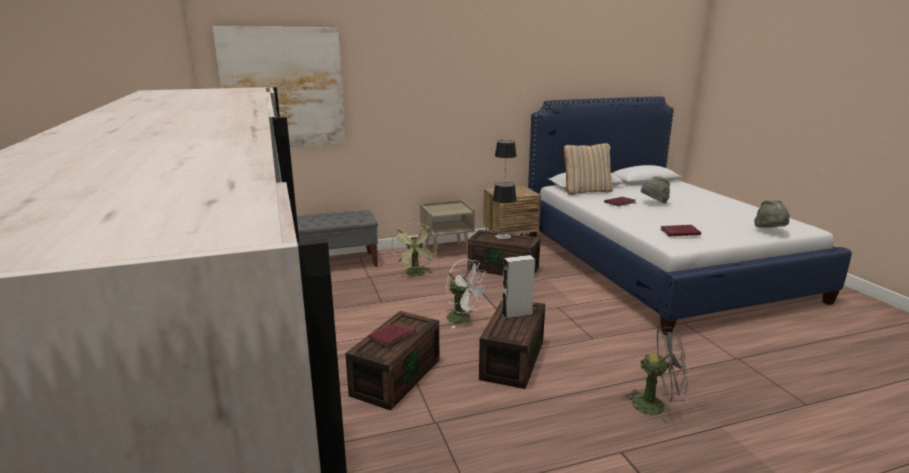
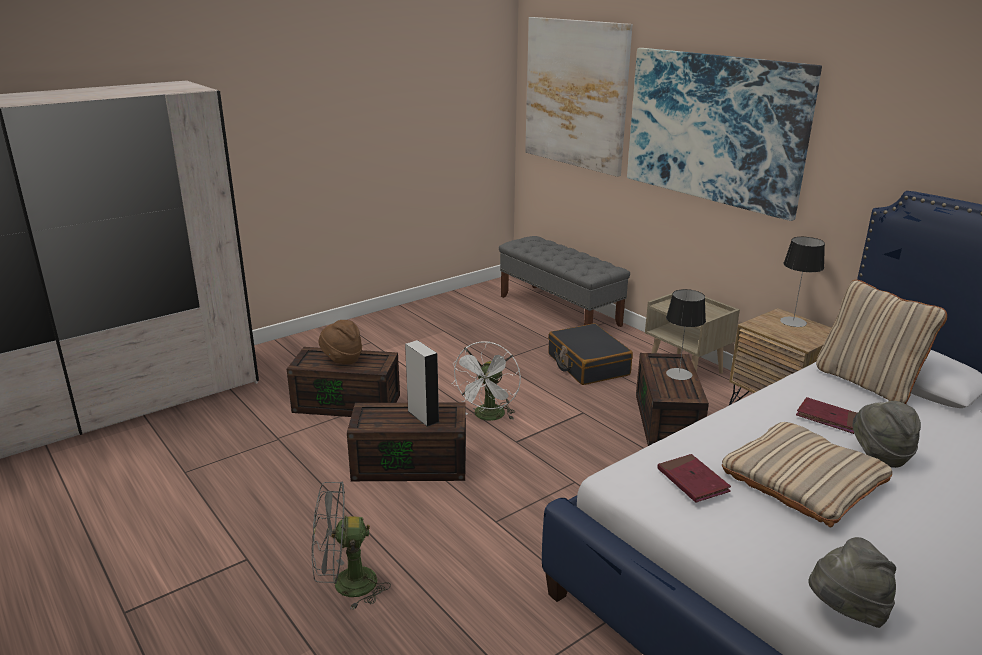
camera: 70 degrees right, 5 degrees up
(392, 336) = (342, 359): red book -> brown hat
(416, 274) = (587, 365): green fan -> black suitcase
(421, 92) = (714, 128): none -> picture
(656, 405) = (345, 585): grey fan -> grey fan turned 90 degrees clockwise
(675, 217) = (803, 480): none -> beige pillow

